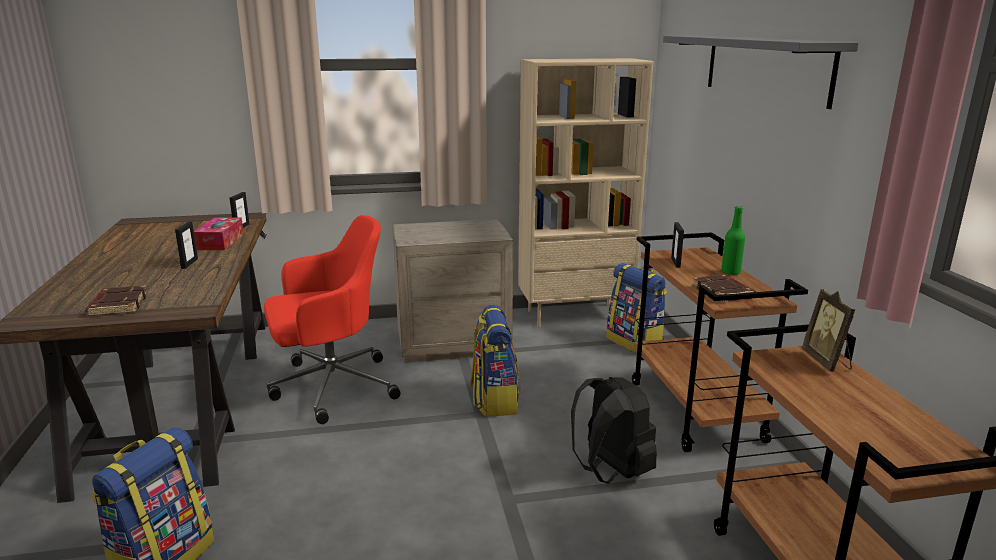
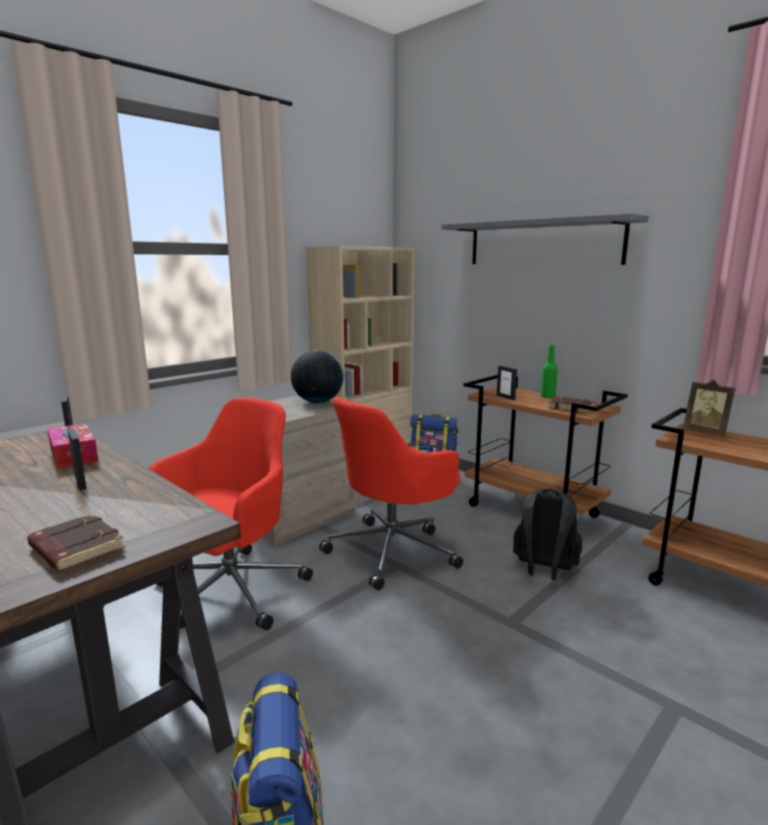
camera: 35 degrees left, 5 degrees down
(482, 230) = (317, 402): none -> globe
(494, 400) = (393, 550): backpack -> red office chair

